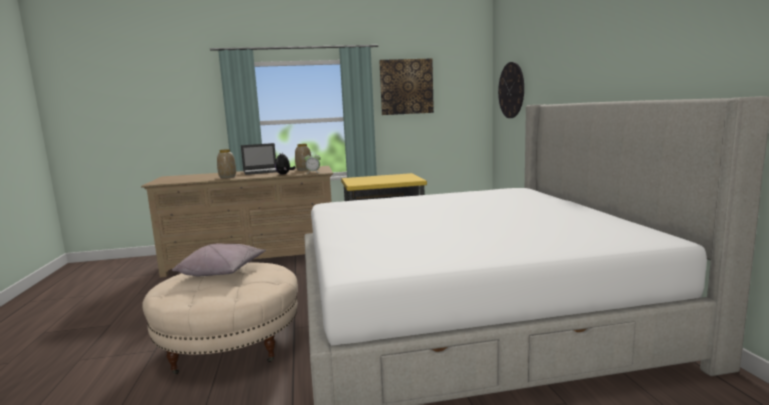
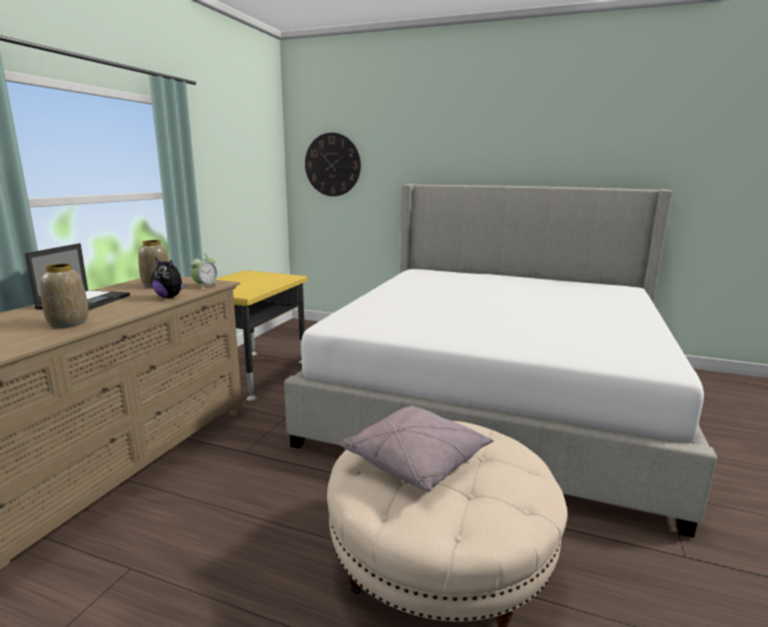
camera: 60 degrees left, 5 degrees up
(406, 87) = (217, 150): picture -> none

